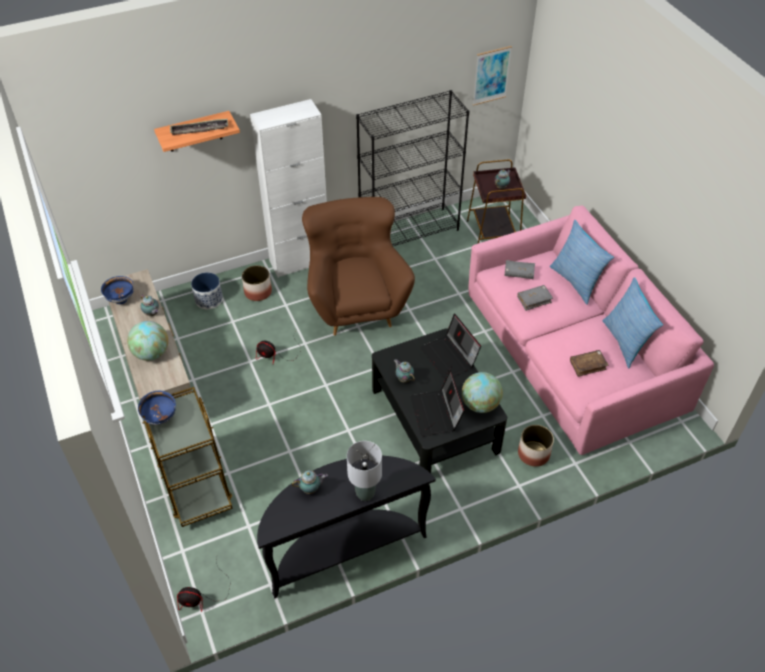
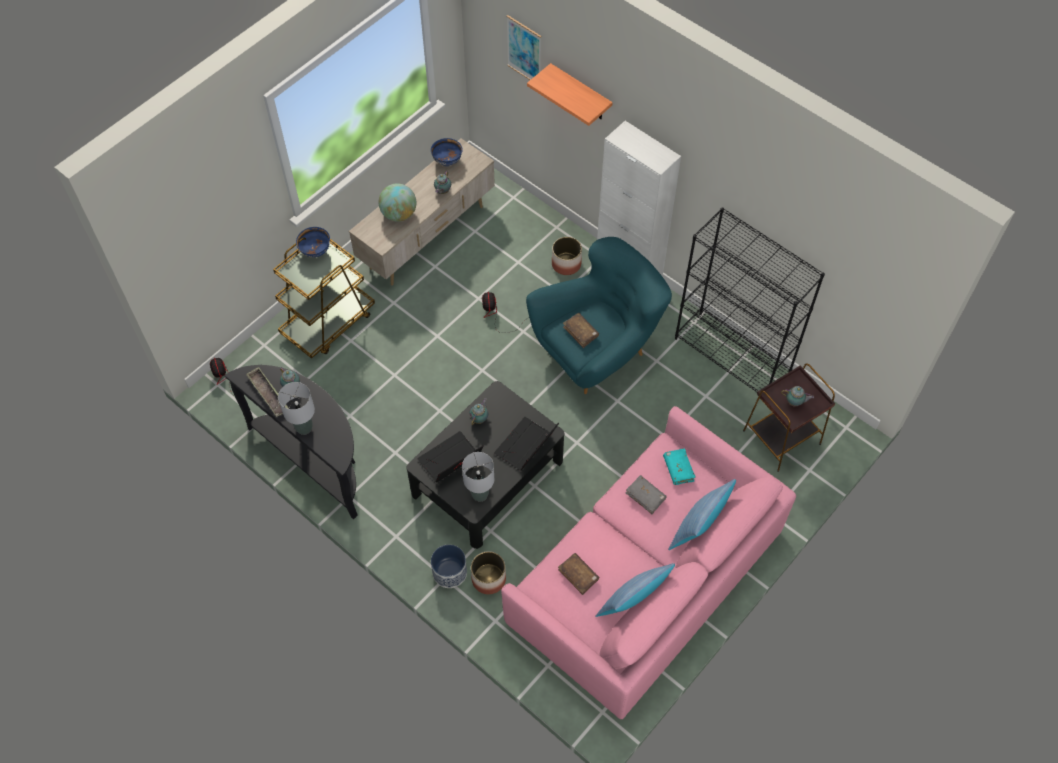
camera: 65 degrees right, 10 degrees up
(199, 130) = (569, 95): tray -> tray (268, 394)
(209, 299) = (534, 231): planter -> planter (450, 572)
(356, 304) = (597, 352): brown armchair -> turquoise armchair
(358, 284) = (580, 332): none -> brown book
(480, 404) = (480, 494): globe -> grey table lamp
(491, 75) = (876, 301): picture -> picture (524, 50)
(519, 273) = (678, 469): grey book -> turquoise book

